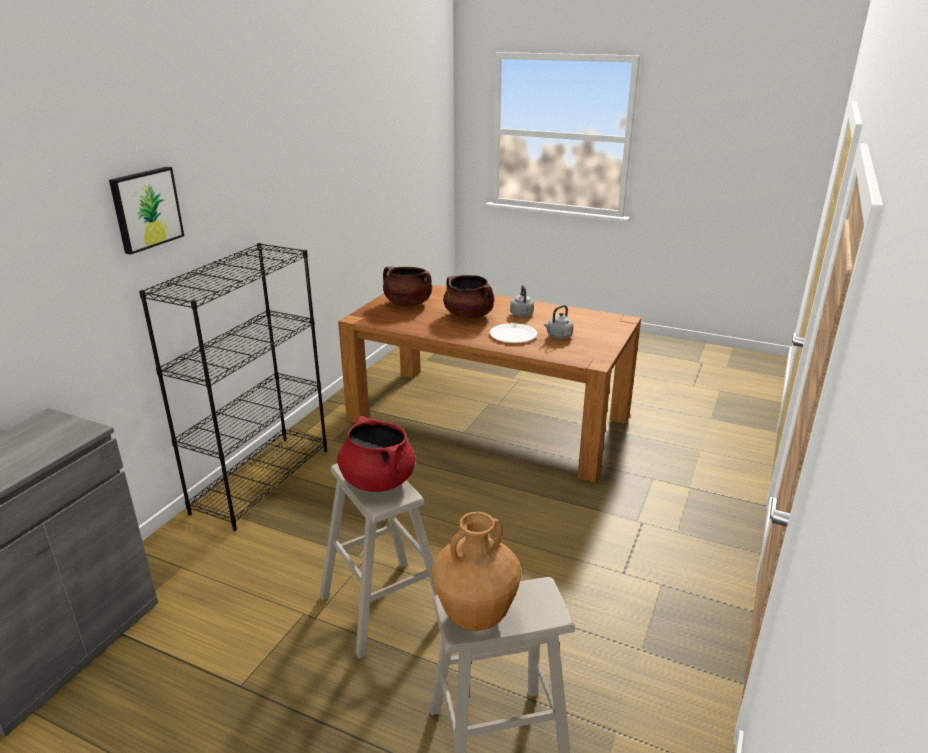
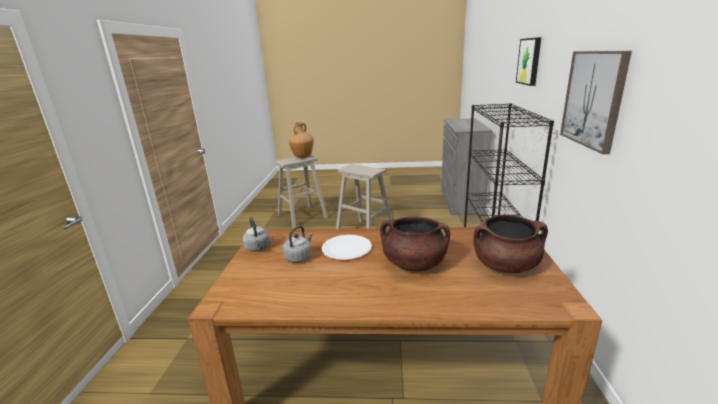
camera: 160 degrees right, 5 degrees down
(283, 200) = (593, 99): none -> picture
(377, 481) = (360, 169): red cooking pot -> none
(521, 313) = (355, 283): grey kettle -> grey kettle (258, 248)

